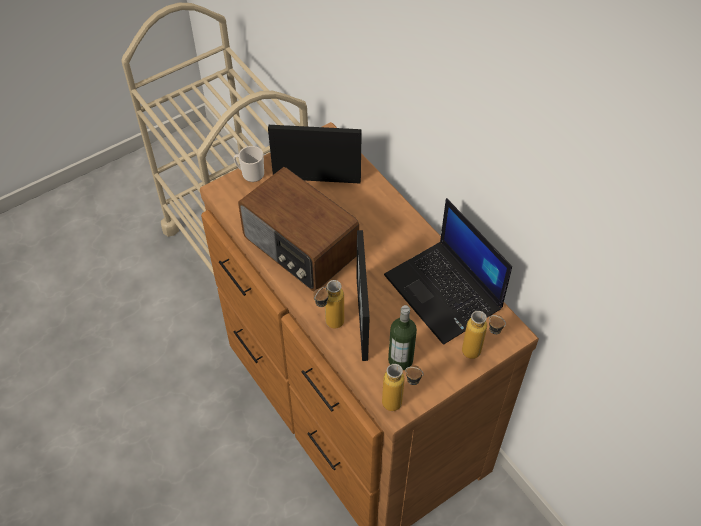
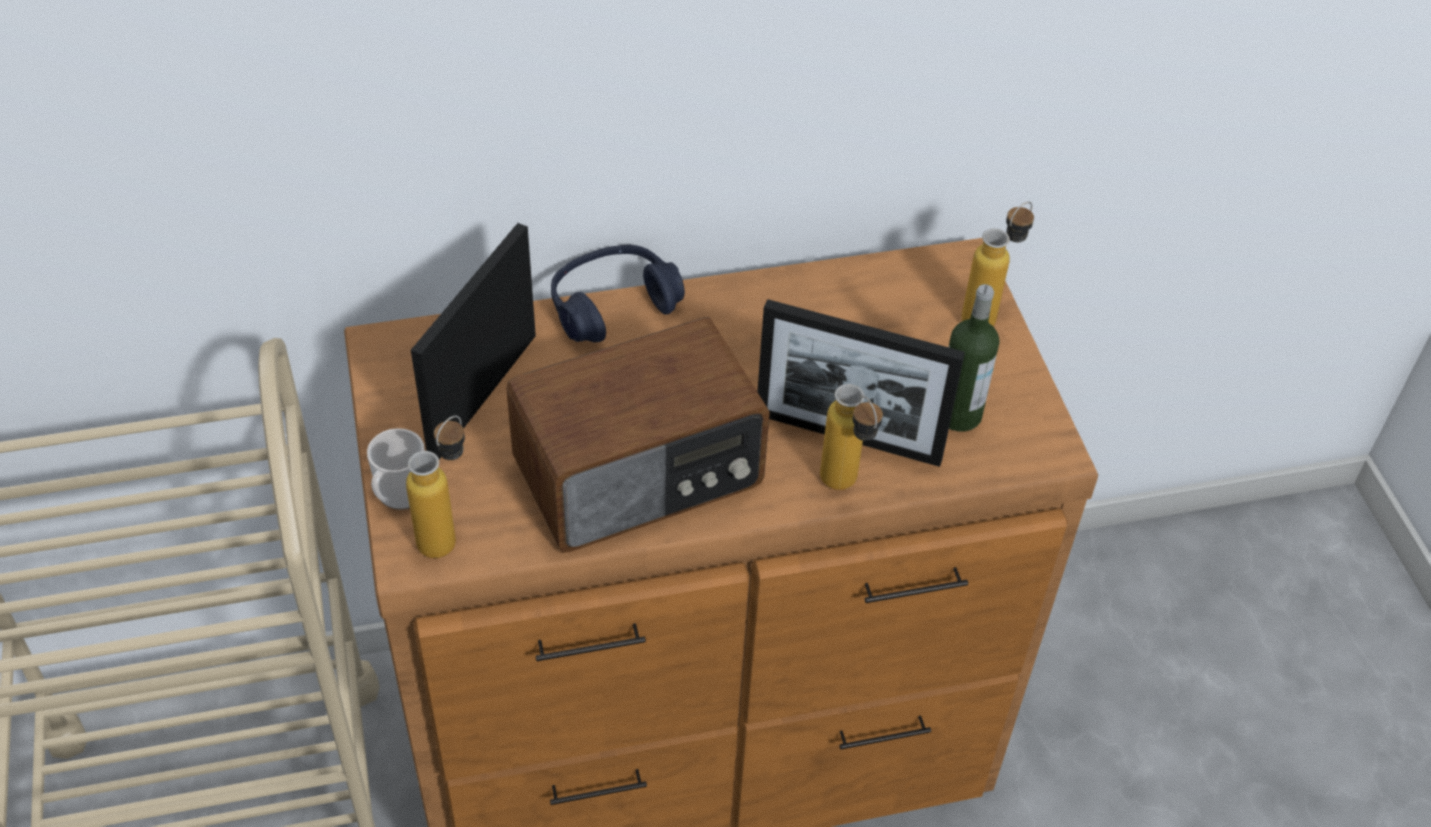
camera: 70 degrees left, 5 degrees down
(394, 203) = (613, 305): none -> blue headphones
(400, 405) = (1047, 445): bottle -> bottle (448, 533)
(445, 292) = (846, 310): laptop -> none

